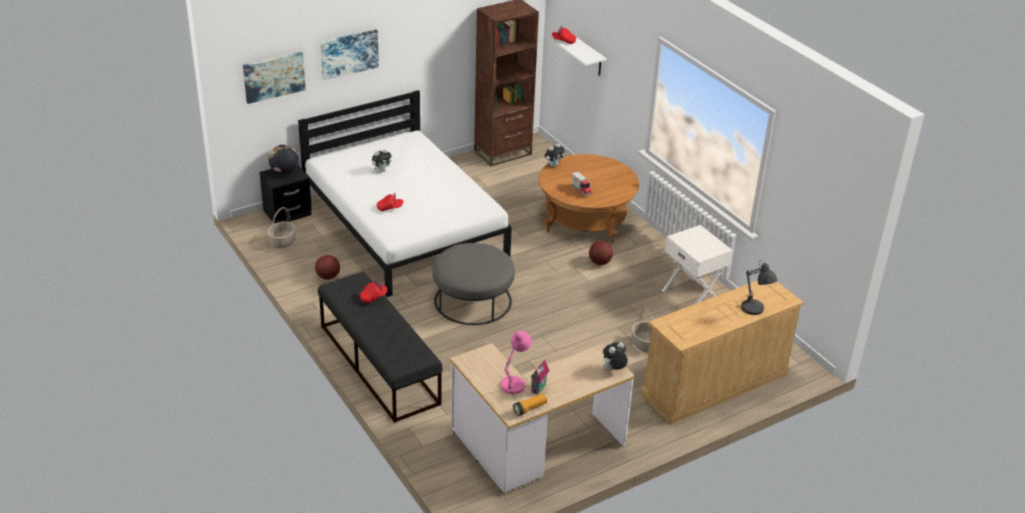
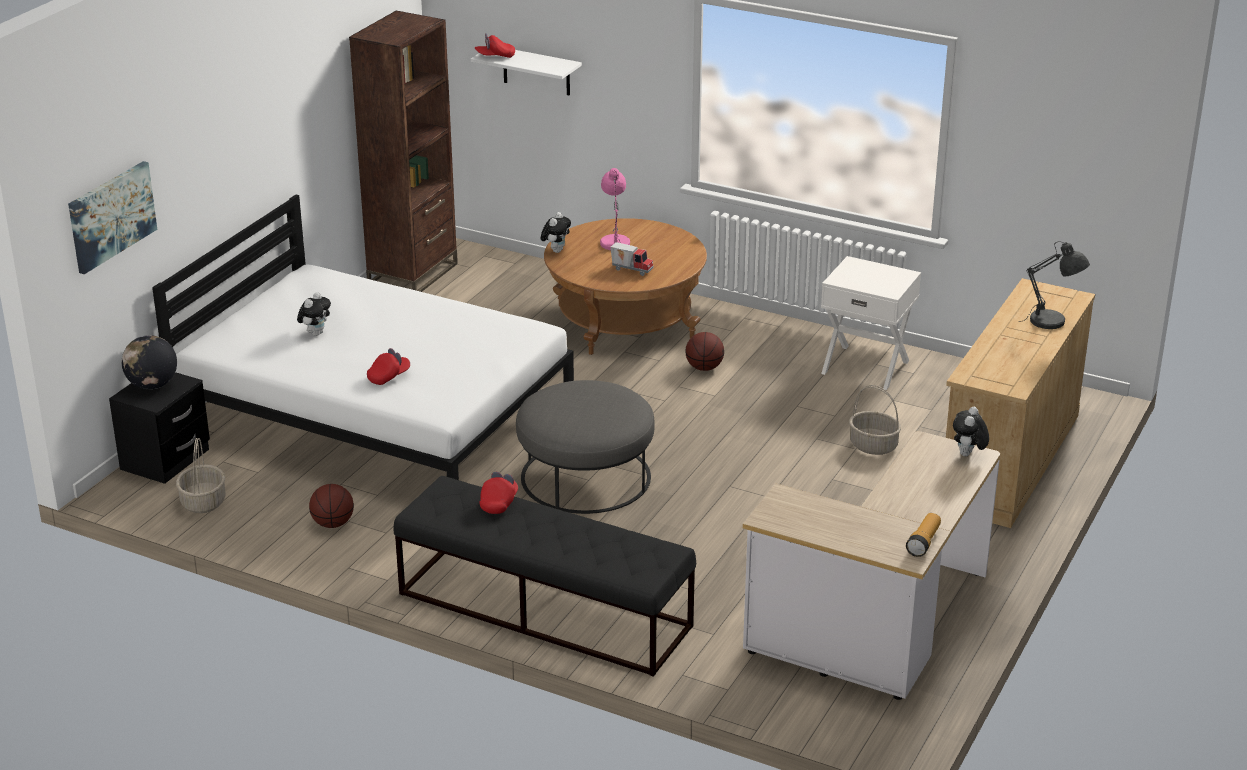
camera: 30 degrees left, 5 degrees down
(349, 53) = (203, 150): picture -> none
(514, 384) = (867, 521): pink table lamp -> pink table lamp (615, 242)
(539, 389) = (906, 514): toy house -> none

